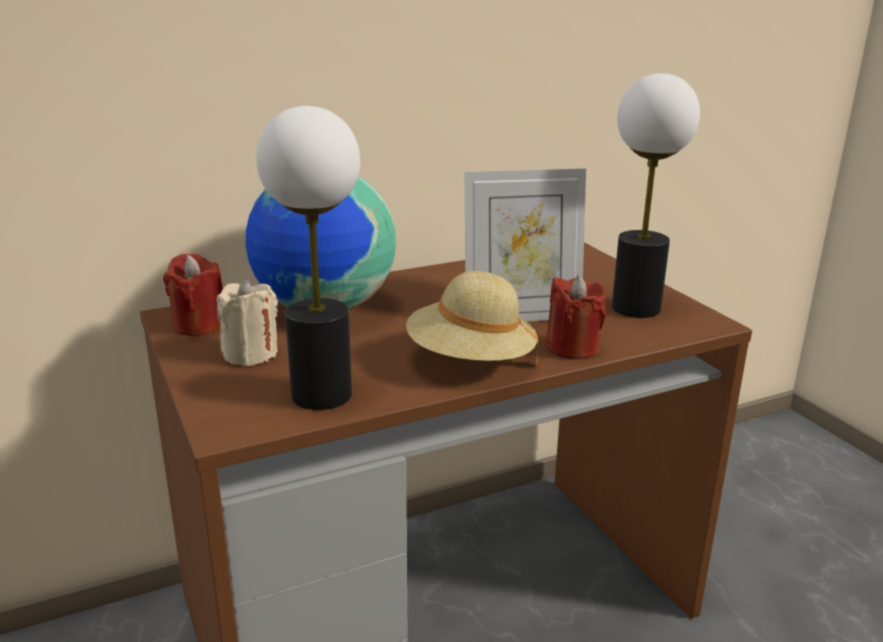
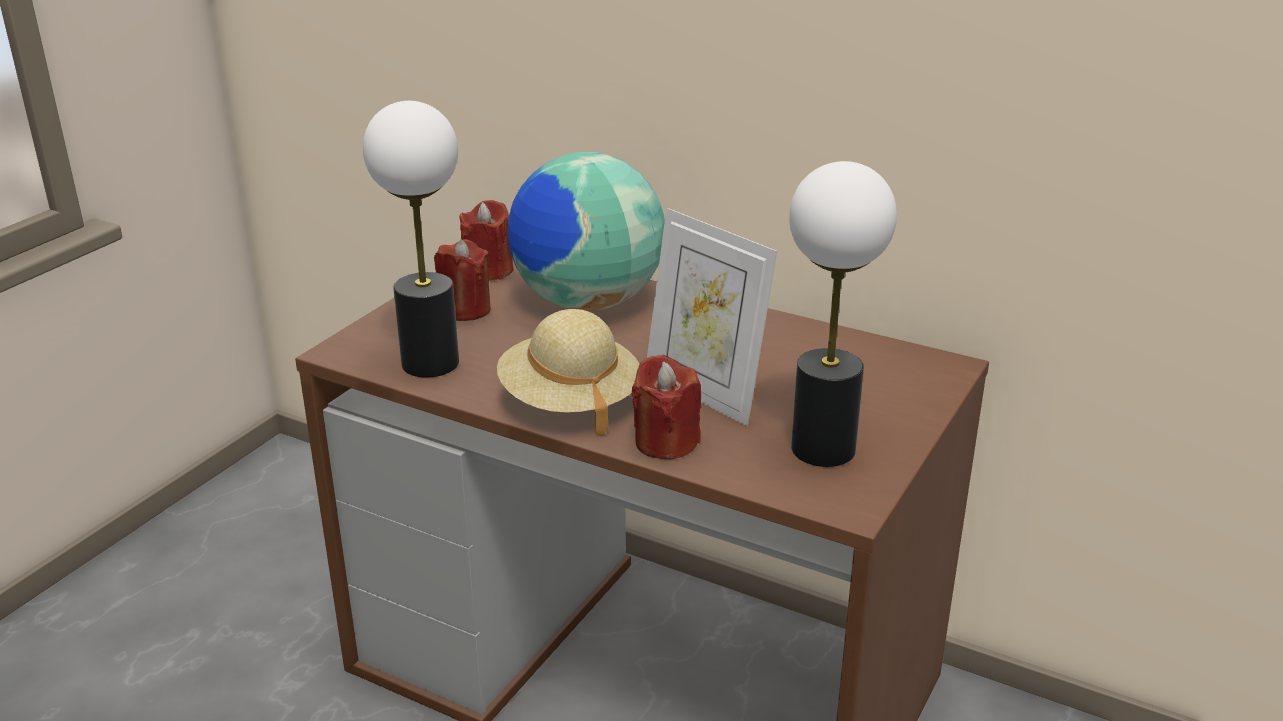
camera: 55 degrees right, 5 degrees up
(250, 354) = (464, 310): beige candle -> red candle

